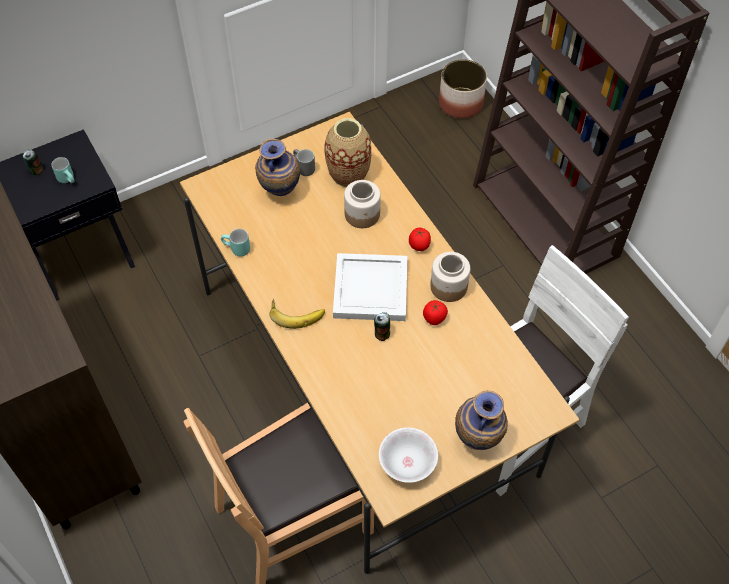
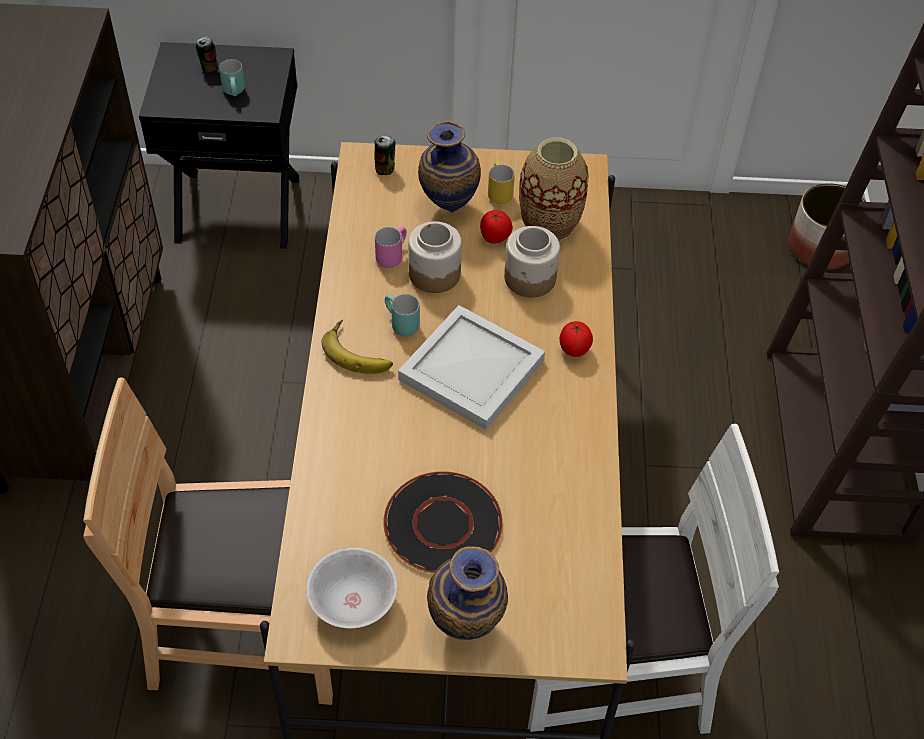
camera: 30 degrees right, 5 degrees down
(236, 250) = (345, 245): turquoise mug -> turquoise mug (399, 324)
(269, 241) = (391, 255): none -> pink mug
(302, 168) = (497, 192): grey mug -> yellow mug
(382, 333) = (444, 429): can -> can (385, 169)
(423, 390) = (443, 525): none -> black plate
(434, 319) = (525, 447): tomato -> tomato (495, 238)
(448, 286) = (575, 417): jar -> jar (434, 273)

